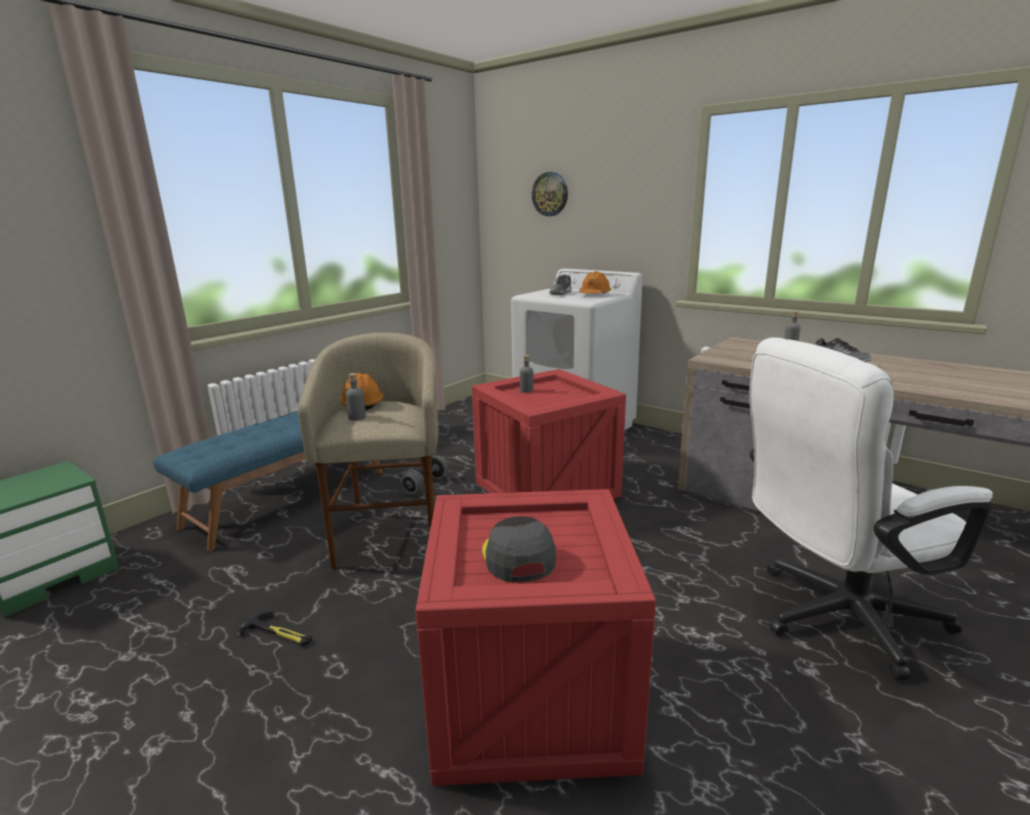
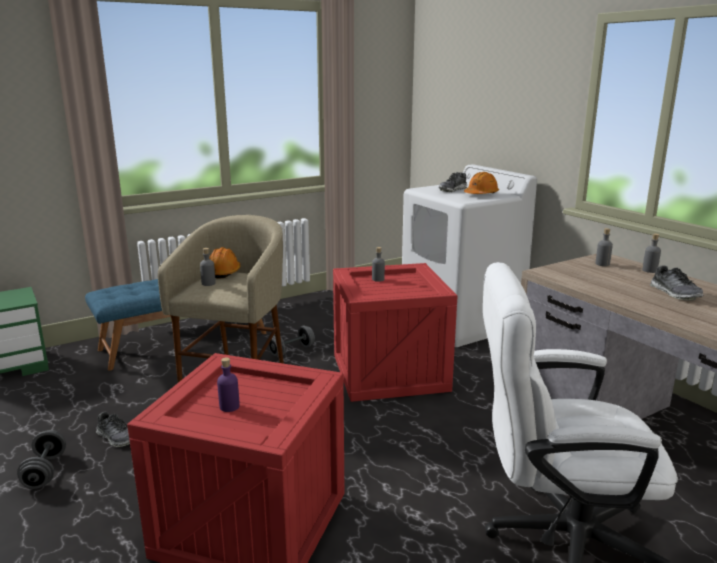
camera: 20 degrees right, 0 degrees up
(201, 707) = (45, 471): none -> grey dumbbell
(279, 634) = (117, 437): hammer -> shoe
(517, 556) = (229, 407): grey cap -> purple bottle
(550, 194) = (468, 91): wall clock -> none
(745, 346) = (602, 264): none -> grey bottle

